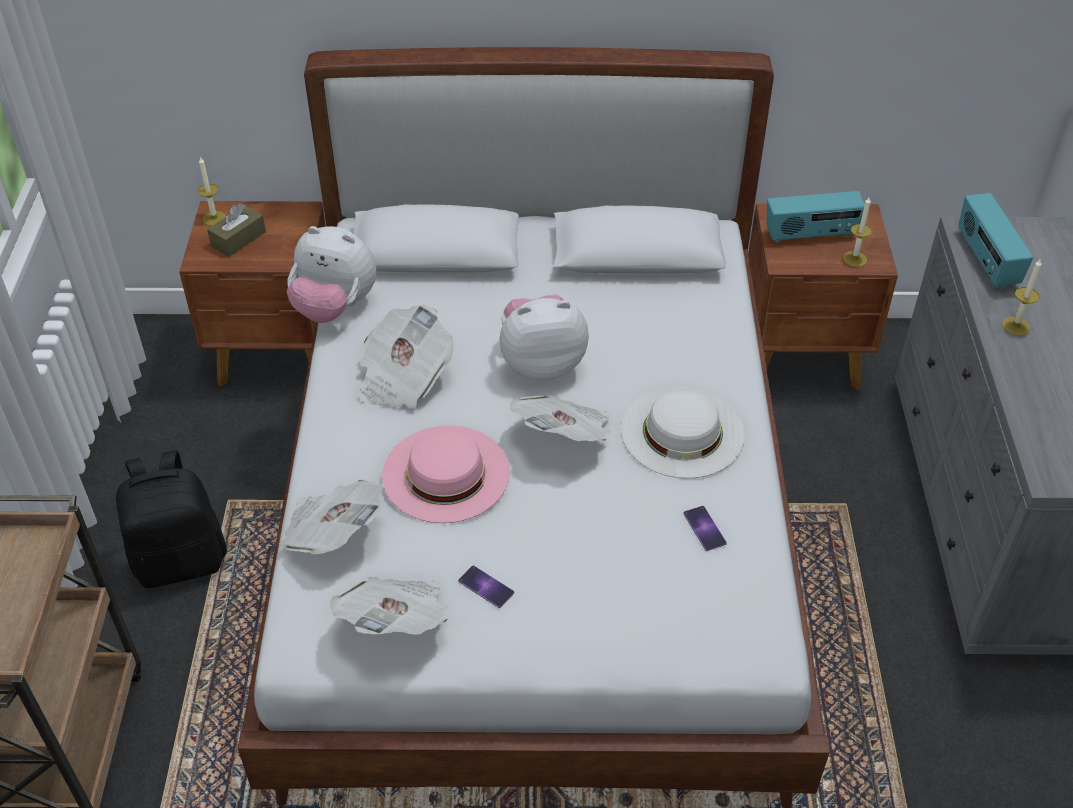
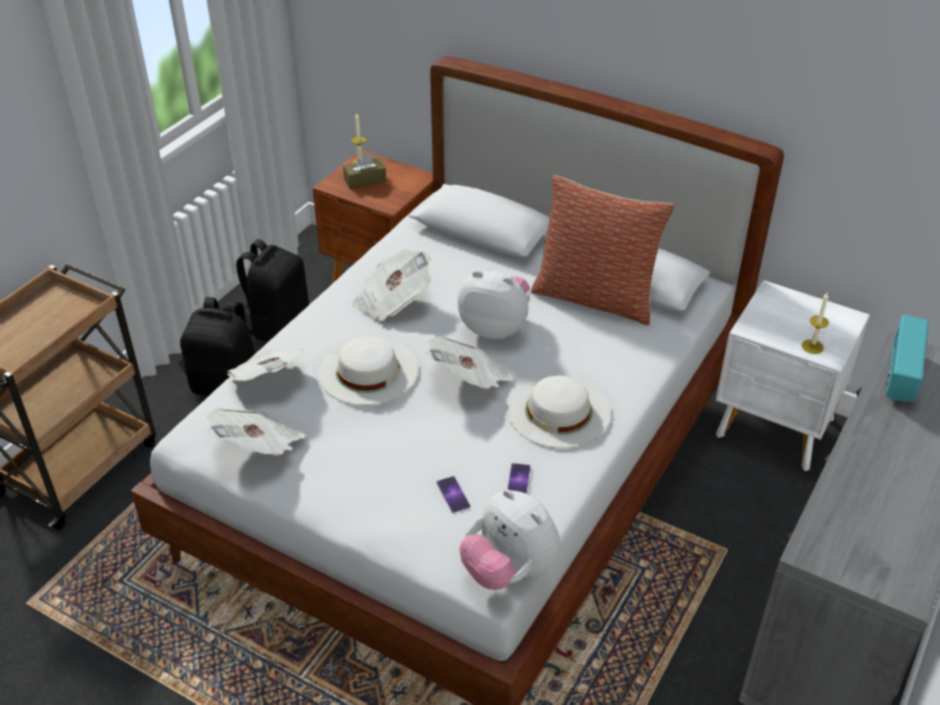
camera: 30 degrees right, 5 degrees down
(185, 457) = (278, 324): none -> black backpack
(334, 307) = (386, 242): plush toy -> plush toy (509, 570)
(445, 473) = (368, 370): pink hat -> white hat
(486, 587) = (335, 452): phone -> phone (453, 494)
(617, 286) = (596, 297): none -> pillow
(802, 357) = (775, 429): brown nightstand -> white nightstand
(810, 235) = (789, 317): radio -> none
(1015, 326) = (882, 433): candle -> none

